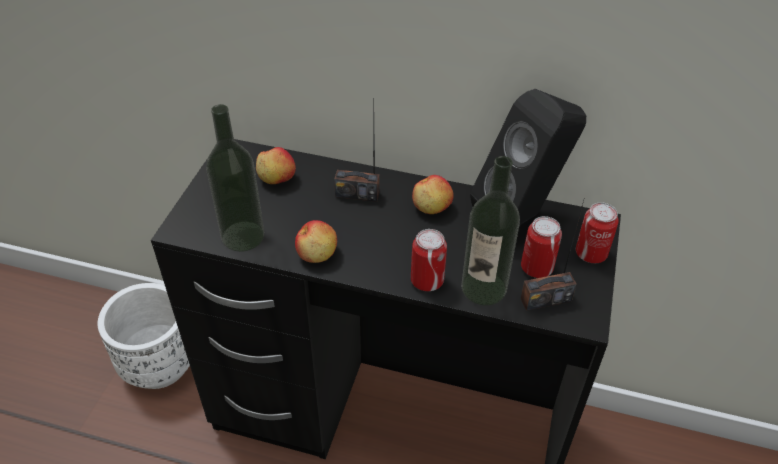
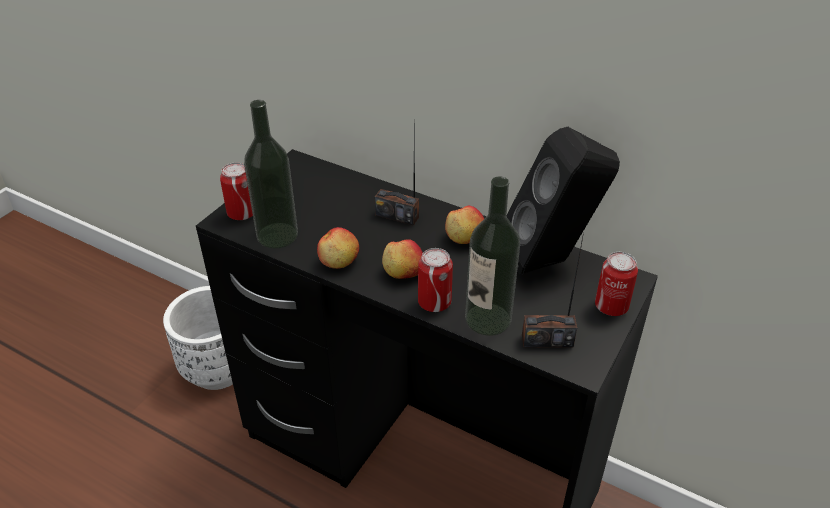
camera: 15 degrees right, 5 degrees down
(276, 178) = (327, 191): apple -> apple (403, 273)
(536, 268) = (549, 310): can -> can (242, 213)

